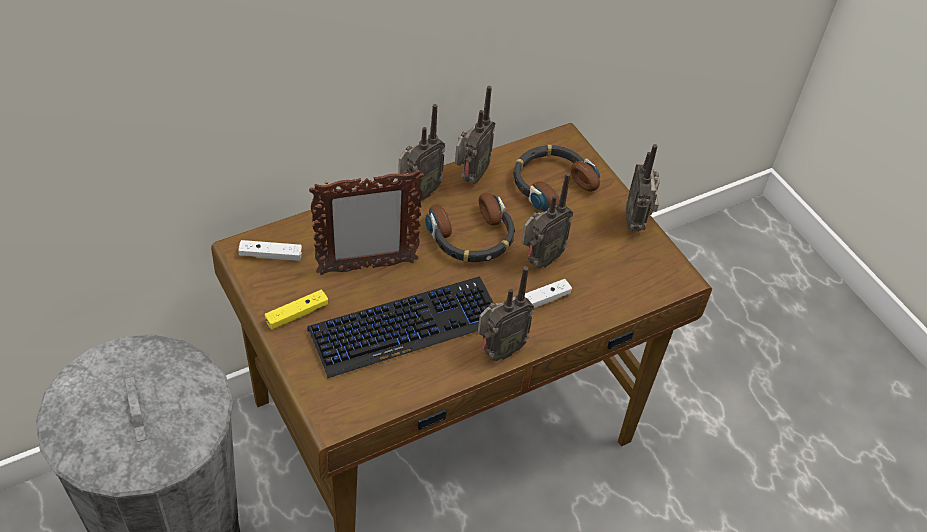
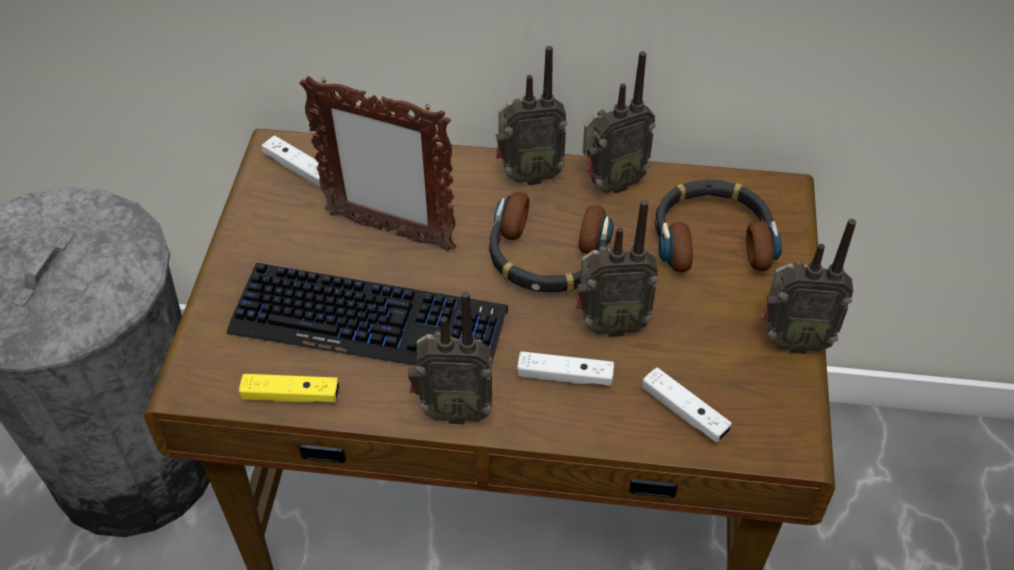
camera: 40 degrees right, 0 degrees up
(297, 314) = (265, 246): yellow game controller -> yellow game controller (291, 396)
(616, 288) = (684, 412): none -> white game controller
(636, 222) = (792, 340): radio -> radio turned 120 degrees counterclockwise

